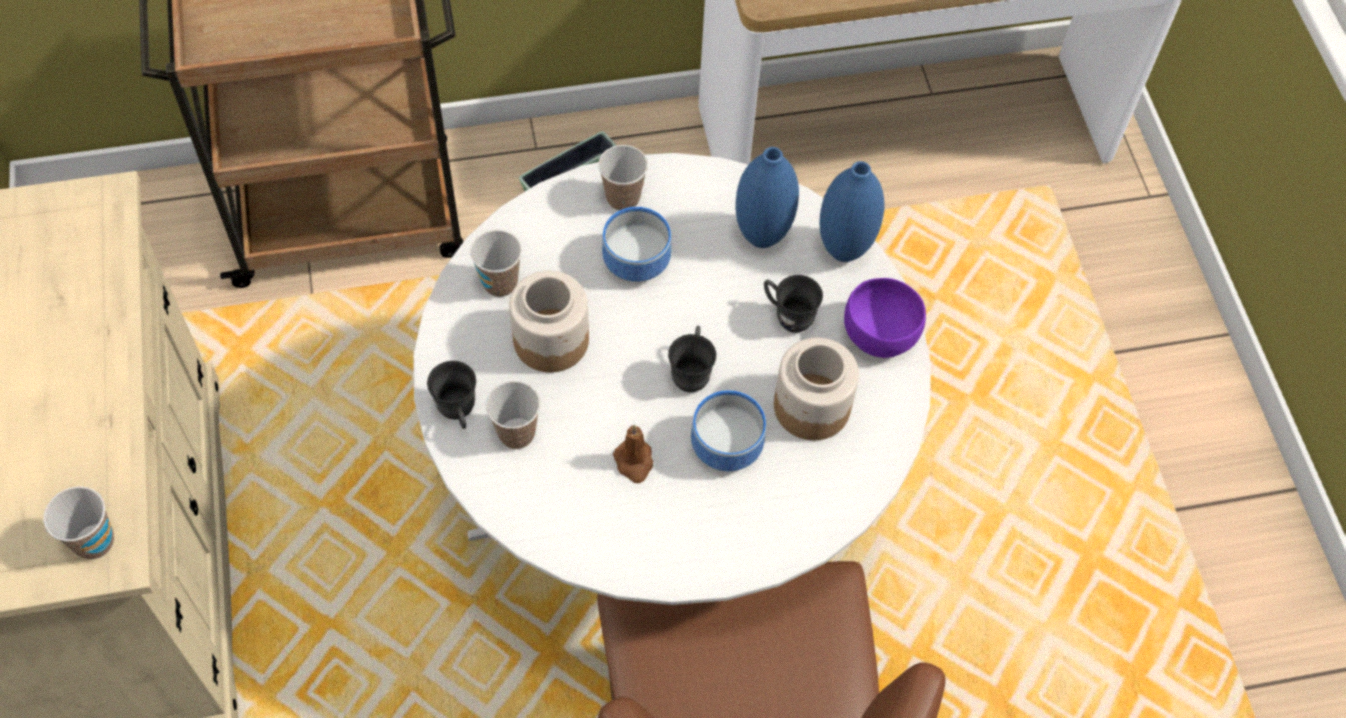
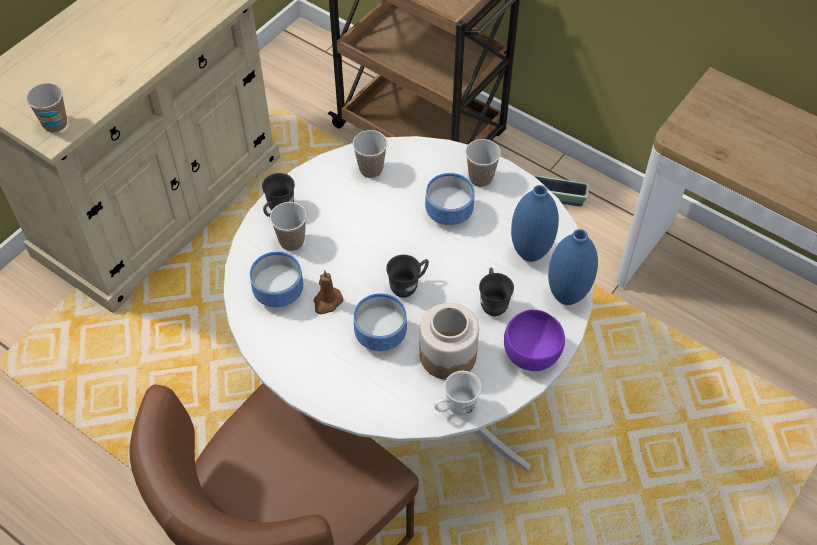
camera: 50 degrees right, 5 degrees down
(551, 339) = (361, 214): jar -> none
(569, 497) = (278, 290): none -> bowl
(879, 450) = (455, 408): none -> white mug

